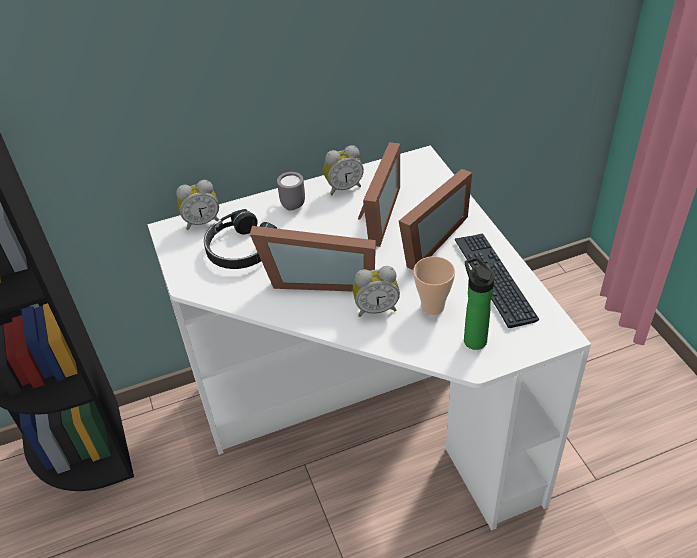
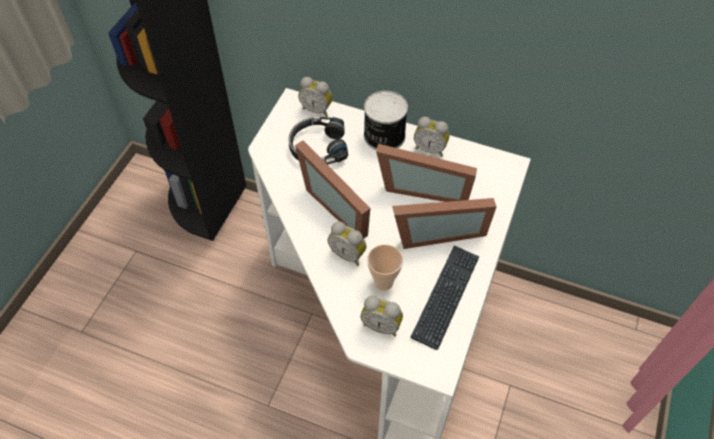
camera: 40 degrees right, 10 degrees up
(291, 203) = (383, 136): grey mug -> can
(374, 217) = (423, 187): picture frame -> picture frame turned 45 degrees clockwise
(473, 338) = (381, 325): bottle -> alarm clock

